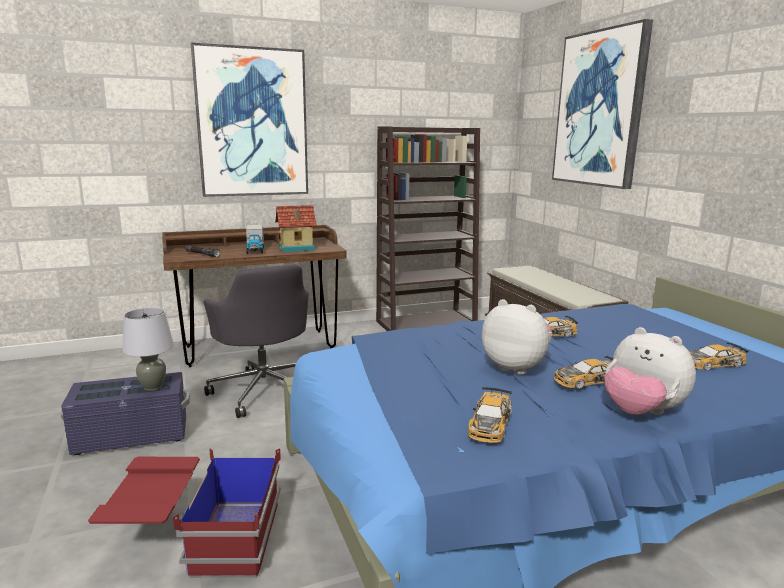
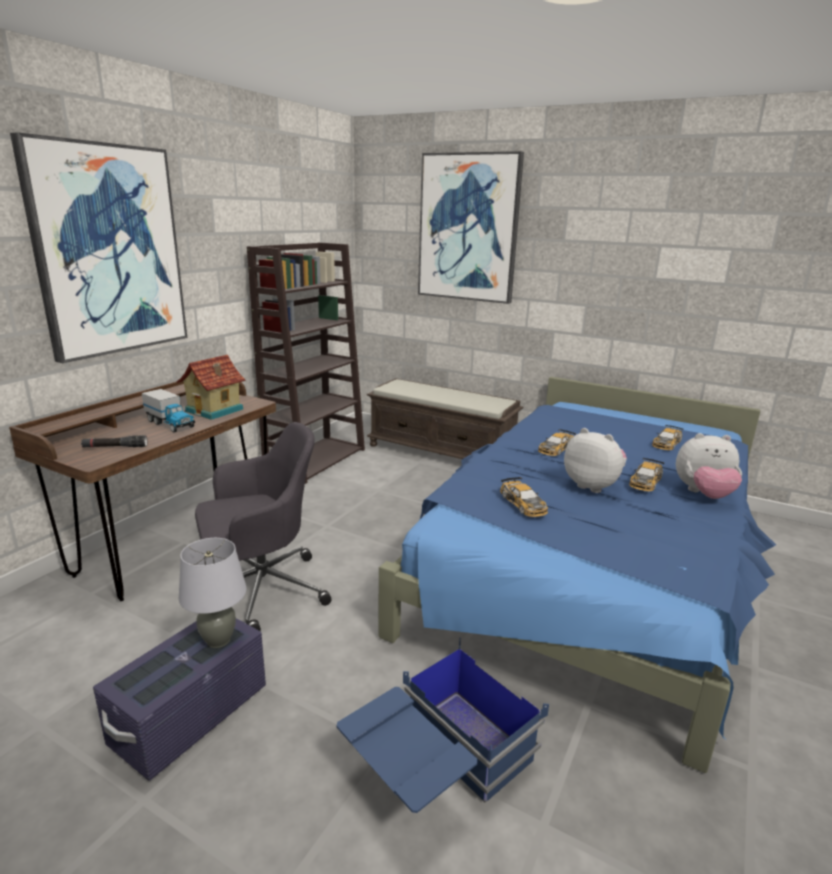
camera: 40 degrees left, 5 degrees up
(197, 540) = (438, 768): red storage box -> blue storage box
(264, 389) = (261, 590): grey office chair -> grey office chair turned 45 degrees counterclockwise
(490, 423) = (665, 539): toy car -> toy car (523, 503)
(516, 367) = (592, 486): plush toy -> plush toy turned 45 degrees clockwise

